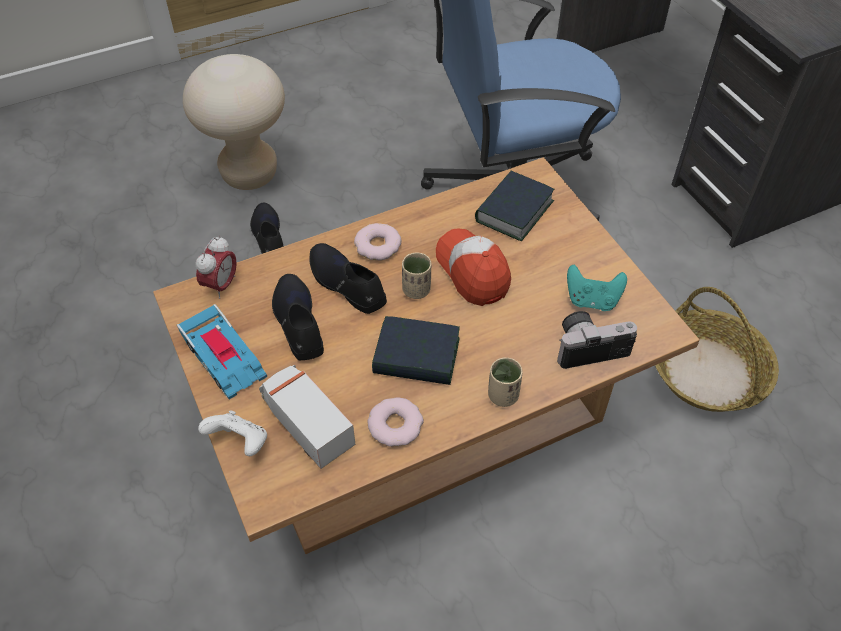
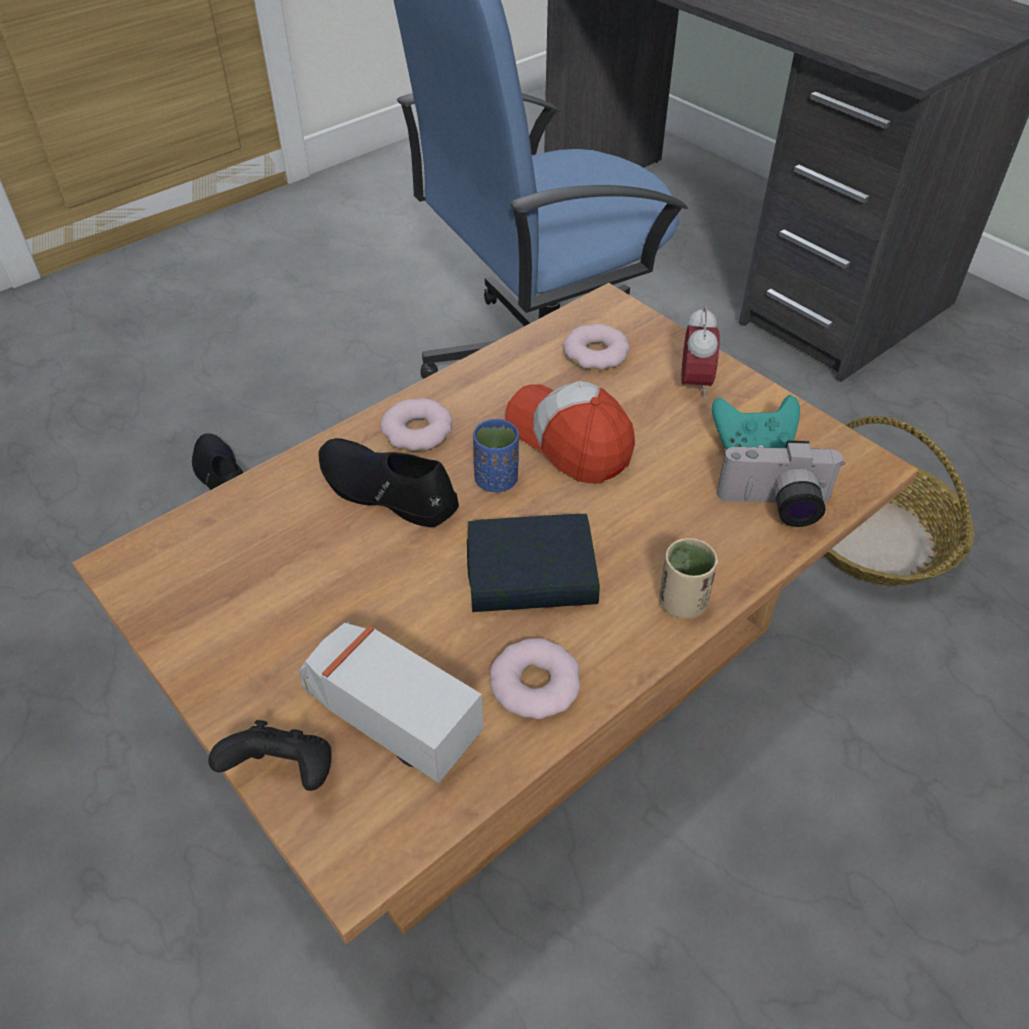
camera: 15 degrees left, 5 degrees down
(221, 285) = (186, 531): alarm clock -> alarm clock (694, 384)
(223, 357) = (218, 639): toy car -> none
(240, 443) = (284, 773): white game controller -> black game controller
(249, 174) = (175, 403): beige stool -> none
(298, 322) = (327, 561): black shoe -> none
(416, 290) = (496, 480): beige cup -> blue cup
(514, 211) = (596, 353): book -> donut
(589, 346) = (775, 507): camera -> camera turned 150 degrees counterclockwise

